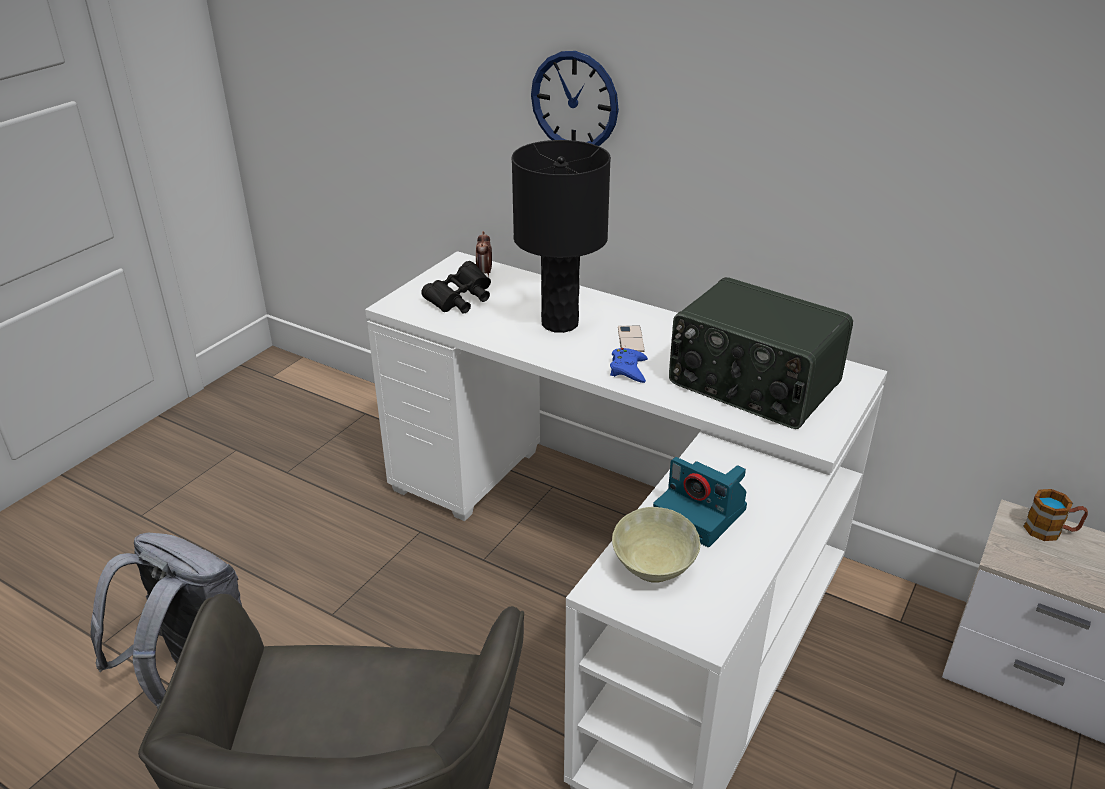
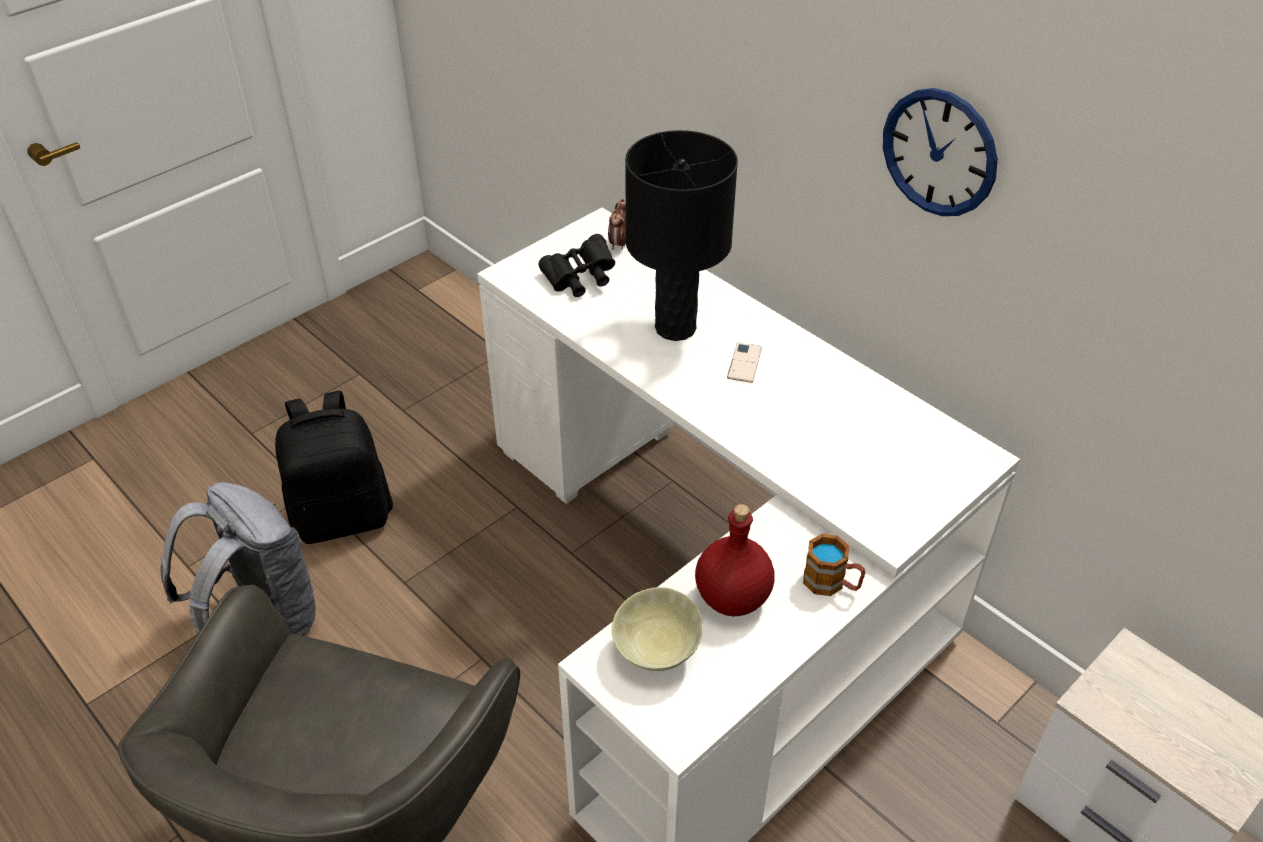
camera: 15 degrees right, 10 degrees up
(254, 569) = (343, 516): none -> black backpack
(574, 101) = (725, 80): wall clock -> wall clock (939, 152)
(628, 369) = (725, 403): blue game controller -> none
(702, 514) = (733, 597): camera -> red bottle
(752, 385) = (853, 450): radio -> none
(1050, 531) = (1162, 680): mug -> mug (831, 583)

